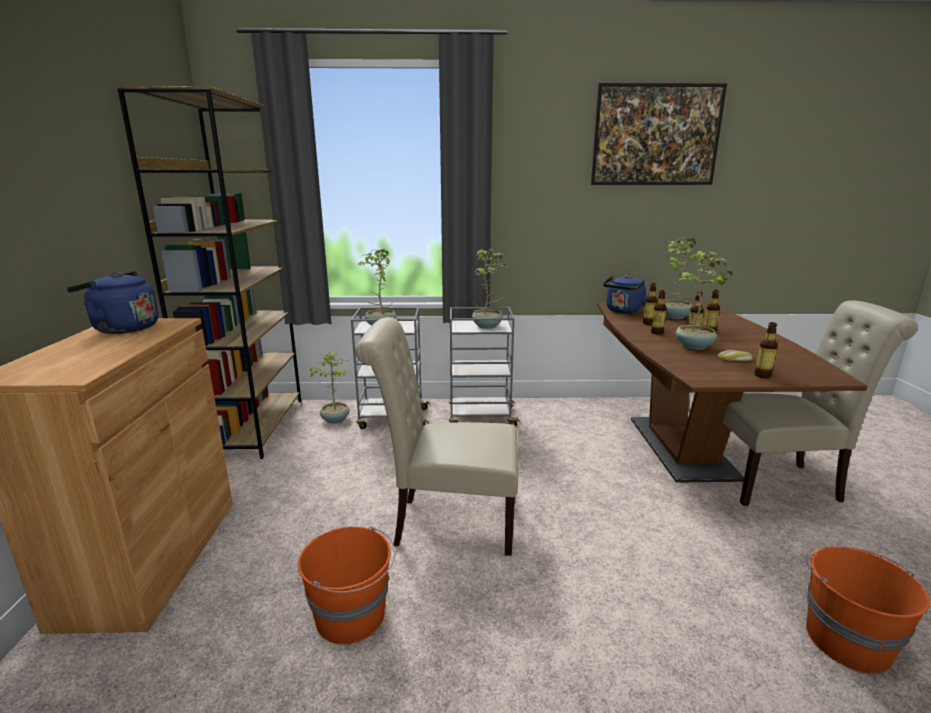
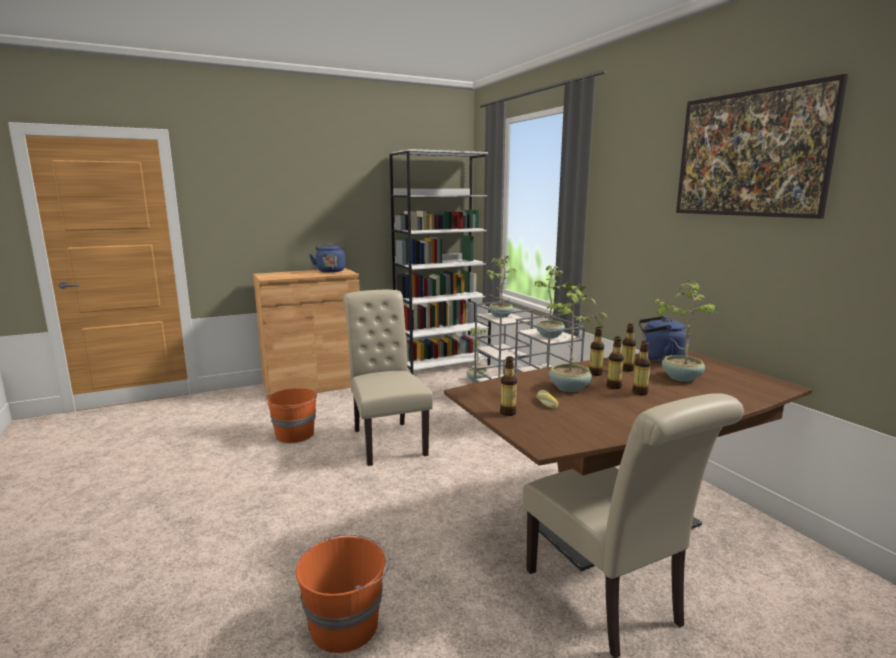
camera: 65 degrees right, 5 degrees down
(251, 426) = (442, 364): brown bookcase -> white bookcase

